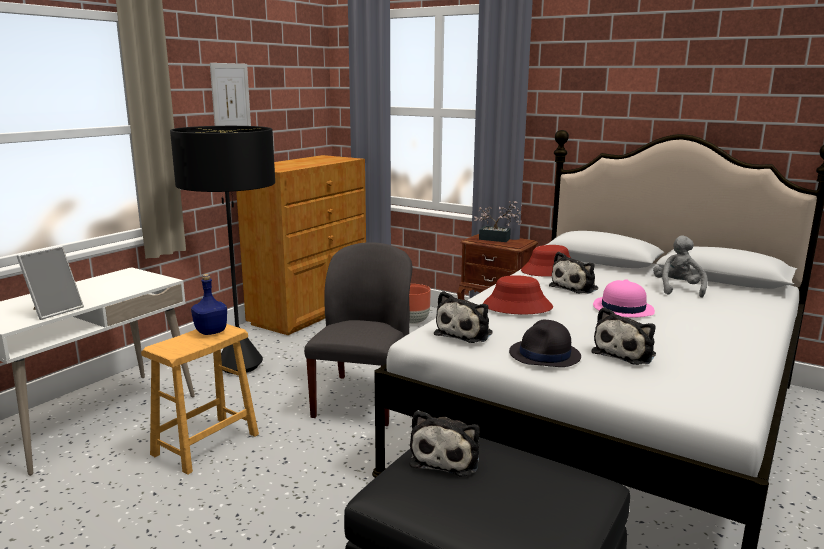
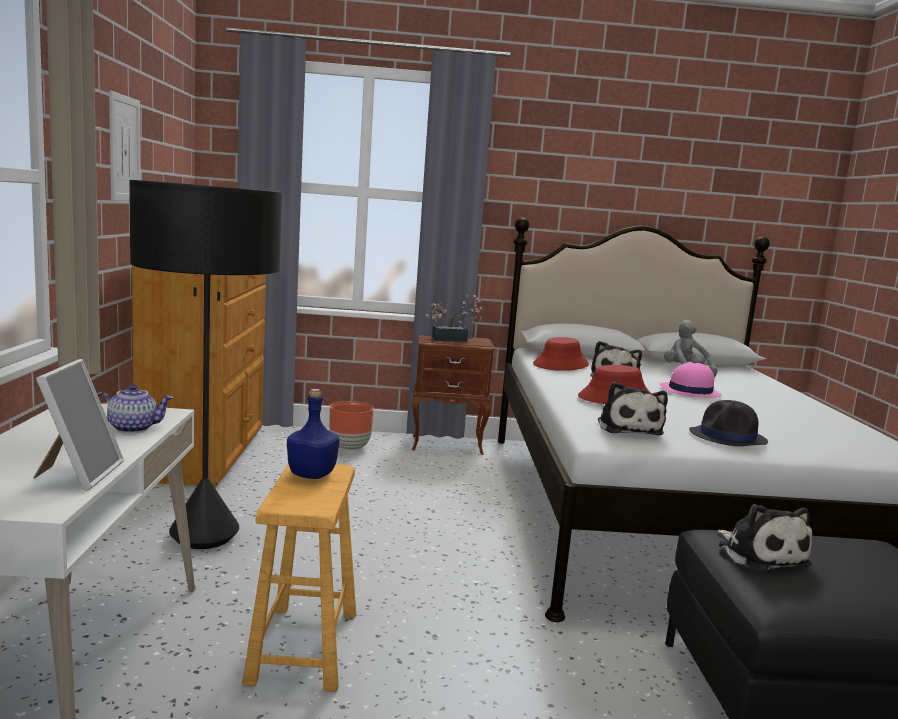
camera: 35 degrees left, 5 degrees down
(129, 288) = (133, 428): none -> teapot
(362, 399) = (416, 542): grey chair -> none
(626, 353) = (769, 426): plush toy -> none

